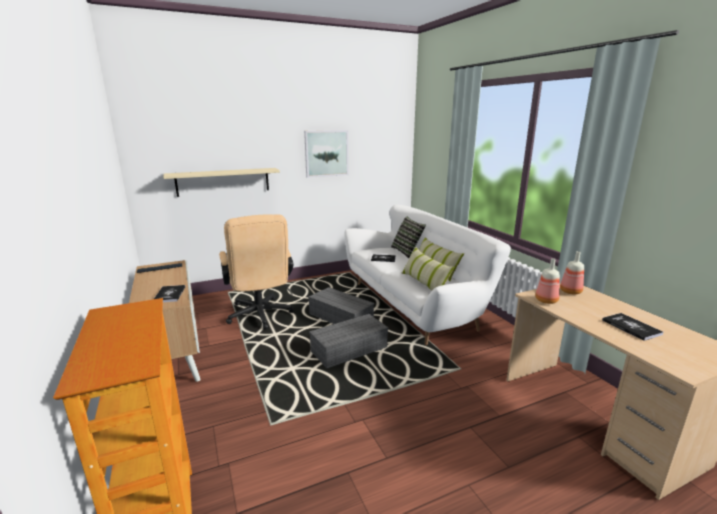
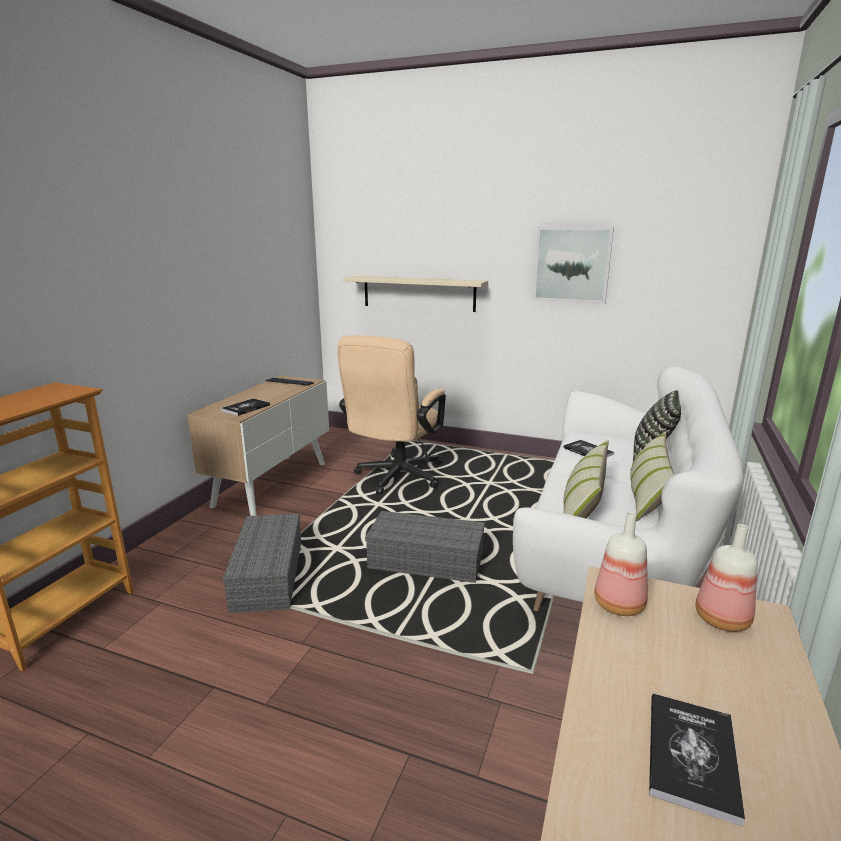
camera: 45 degrees right, 0 degrees up
(339, 318) = (477, 518): grey storage box -> grey storage box (267, 574)

